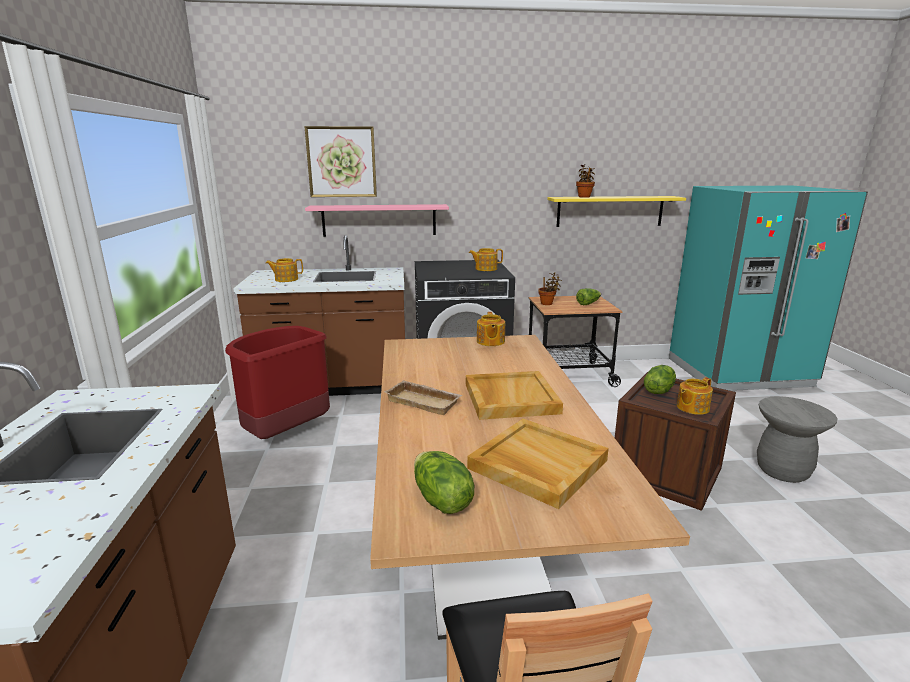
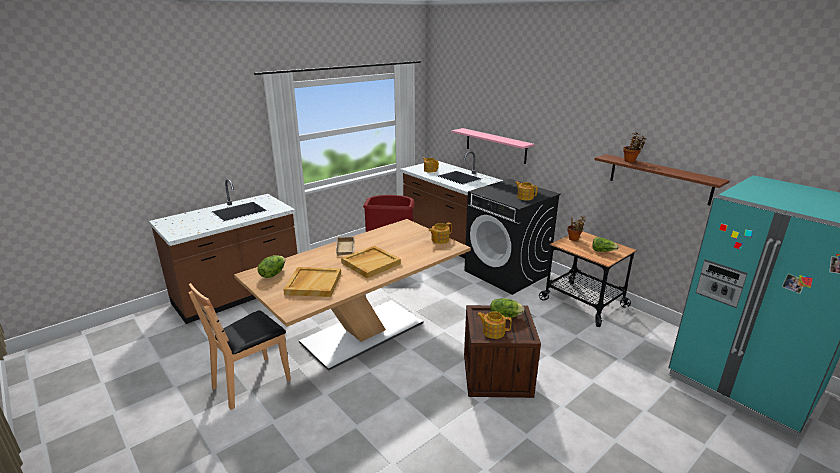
camera: 55 degrees right, 5 degrees up
(341, 162) = (480, 104): picture -> none
(610, 211) = (659, 179): yellow shelf -> brown shelf
(782, 471) = (568, 428): grey stool -> none

